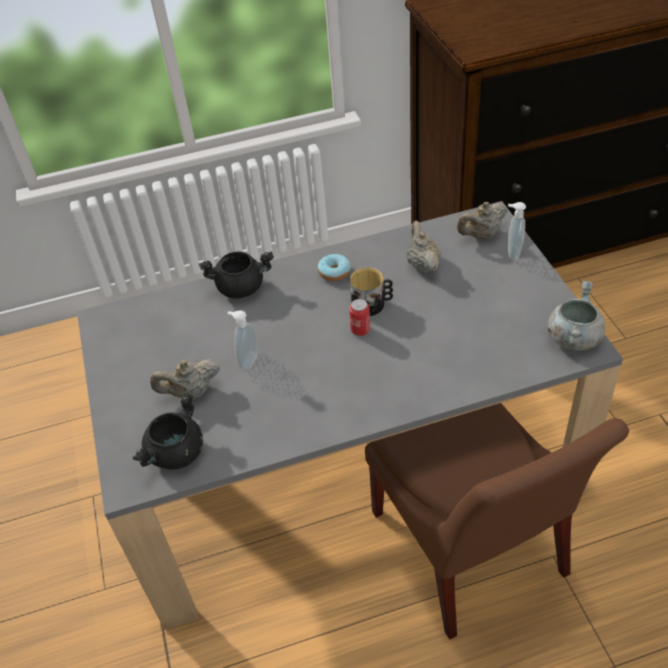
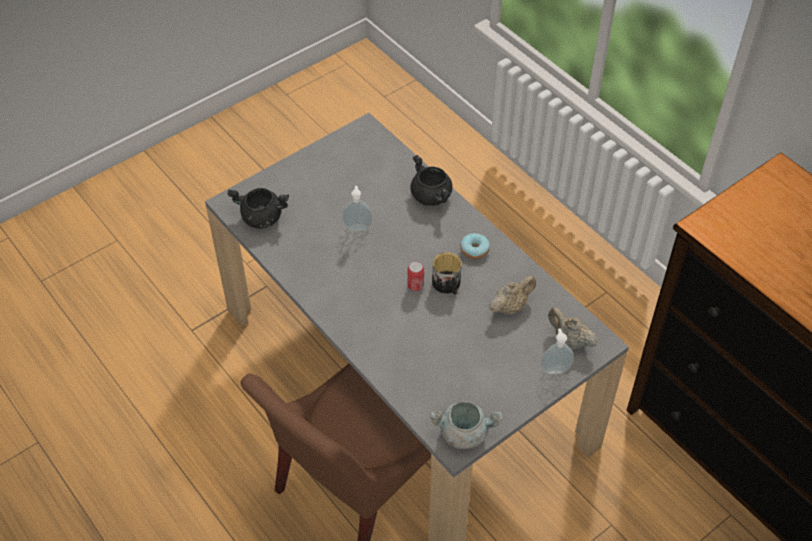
camera: 65 degrees right, 5 degrees up
(190, 392) = (316, 206): beige teapot -> none

